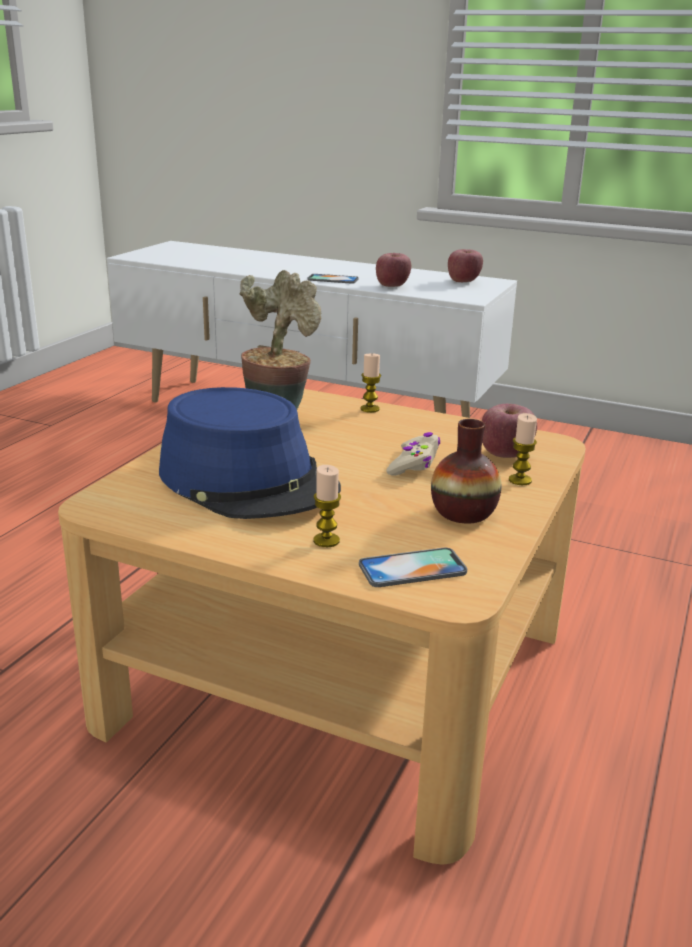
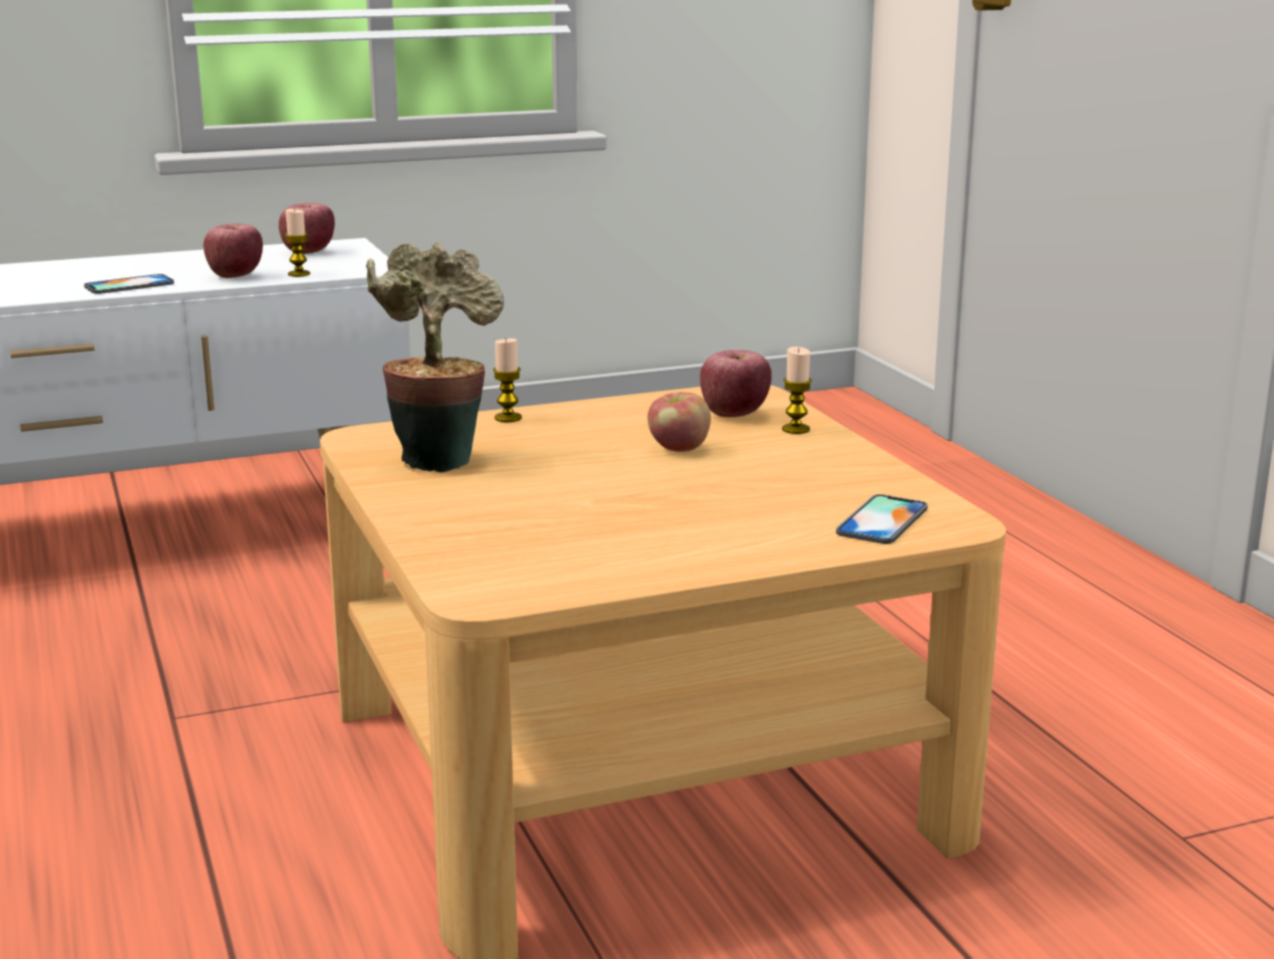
camera: 45 degrees left, 5 degrees down
(248, 480) = (569, 518): blue hat -> none
(326, 540) = (769, 531): candle -> candle (299, 274)
(414, 464) = (679, 448): beige game controller -> apple
(463, 512) = (816, 469): vase -> none

